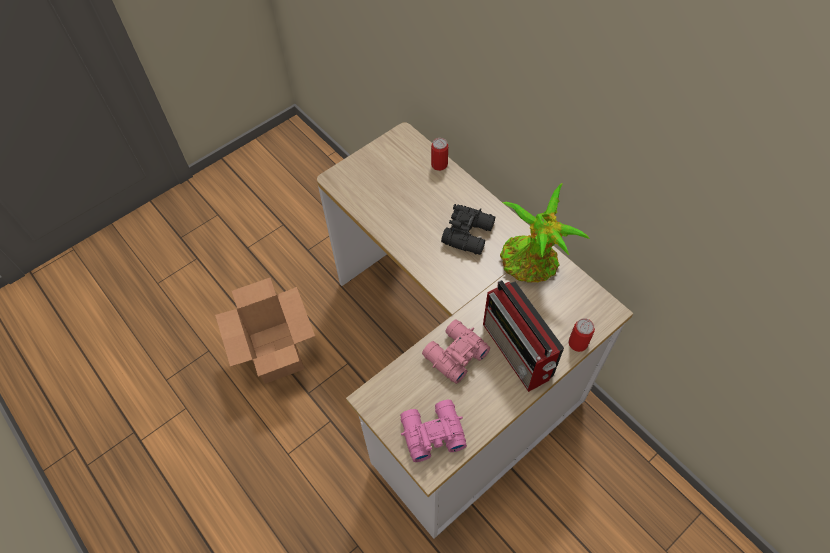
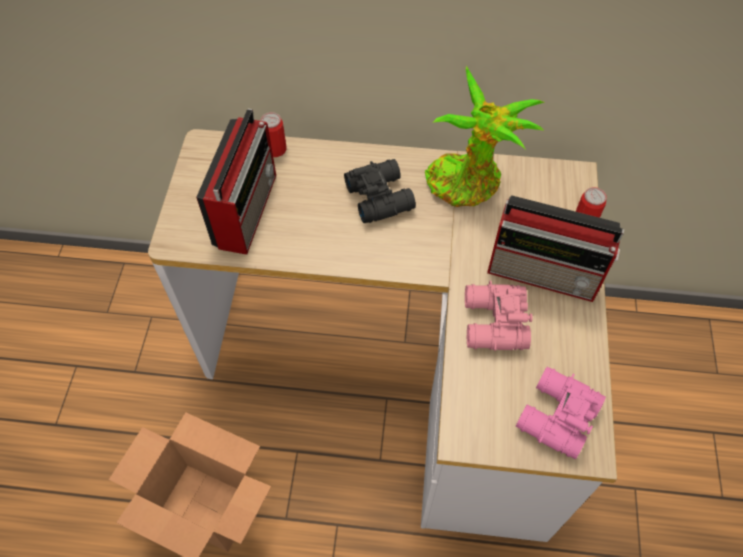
camera: 45 degrees left, 0 degrees up
(389, 188) = (247, 208): none -> radio

